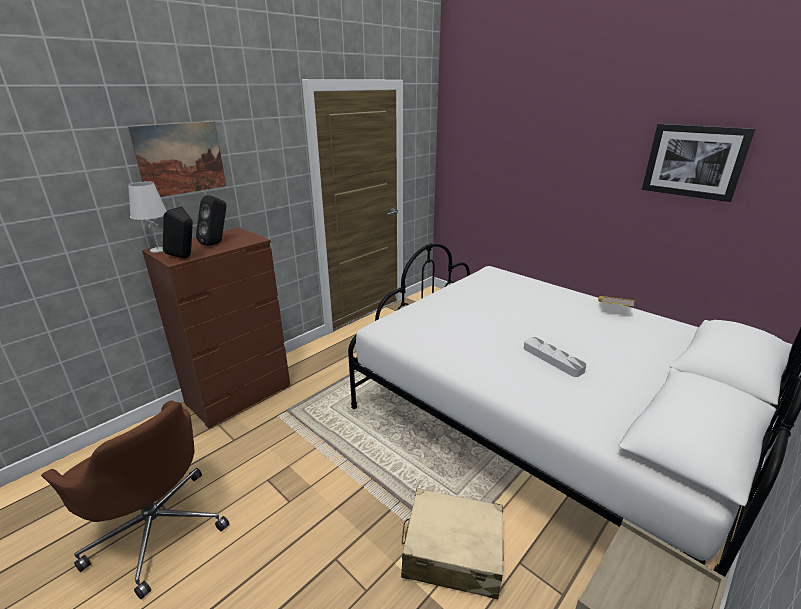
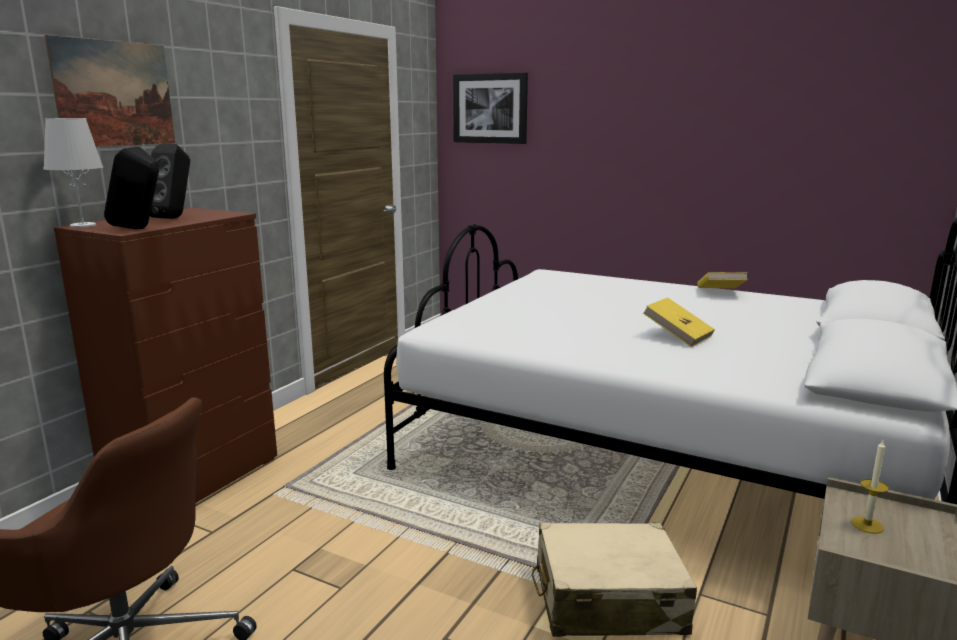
camera: 15 degrees left, 10 degrees down
(552, 359) = (677, 336): grey tray -> yellow book
(634, 578) = (867, 525): none -> candle
(694, 161) = (777, 110): picture -> picture (490, 108)

